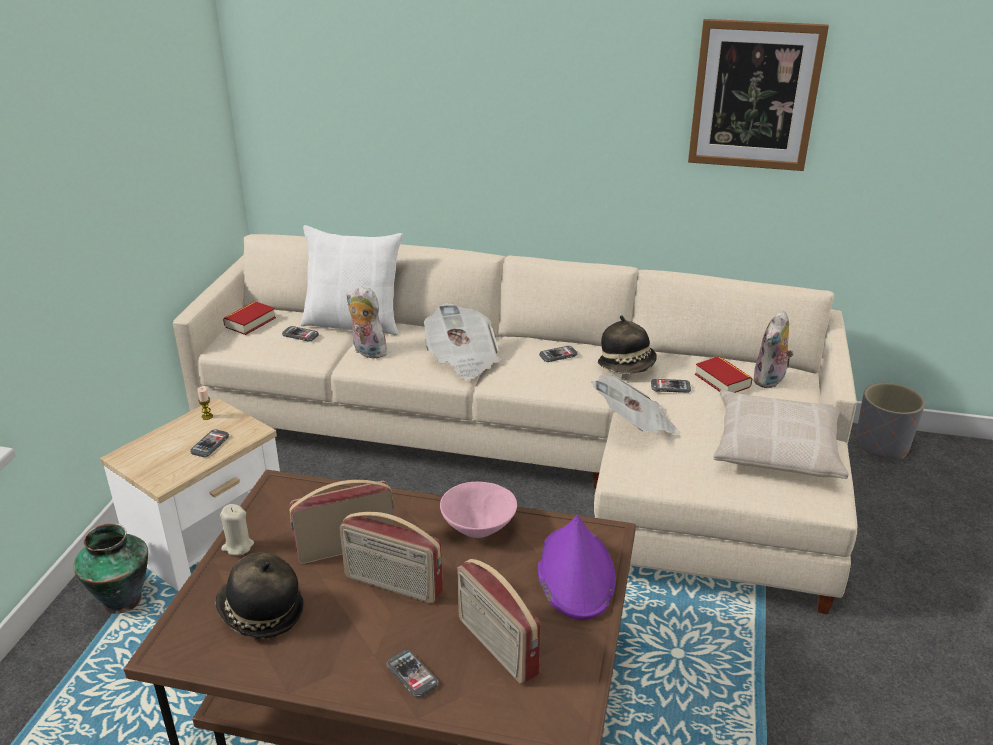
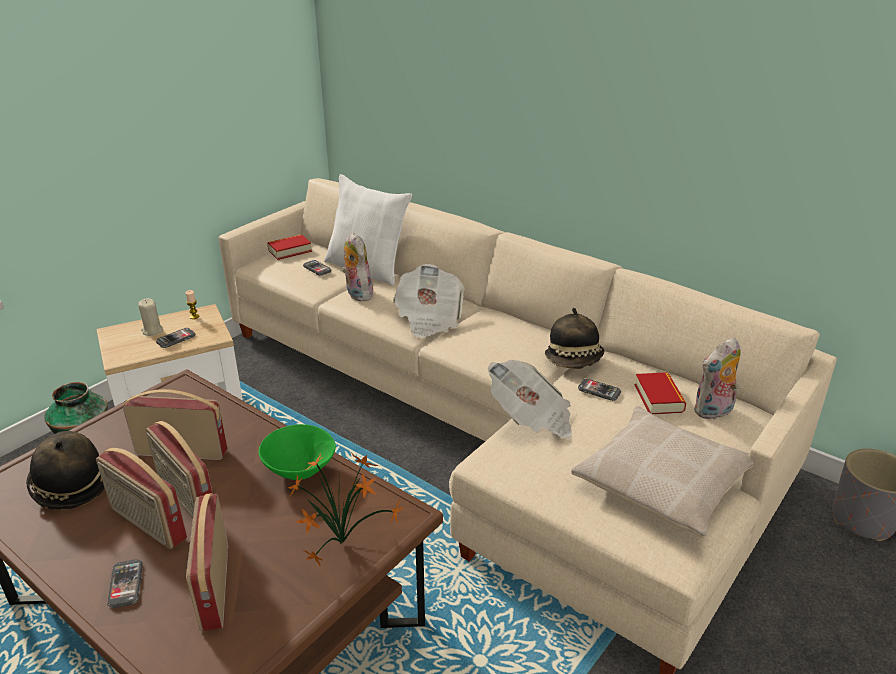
camera: 25 degrees right, 0 degrees up
(238, 546) = (107, 425): beige candle -> beige candle (152, 331)
(378, 620) = (147, 524): none -> radio
(479, 528) = (300, 471): pink bowl -> green bowl
(558, 355) = (515, 335): phone -> none
(575, 573) = (345, 542): purple hat -> potted plant
(754, 96) = (763, 99): picture -> none

